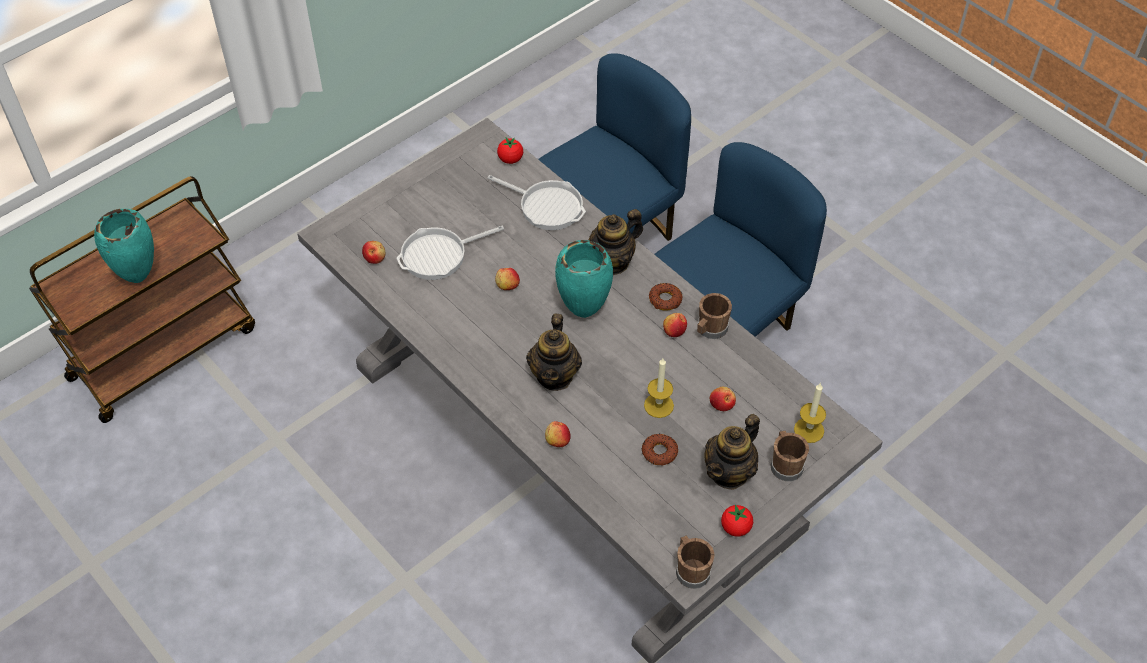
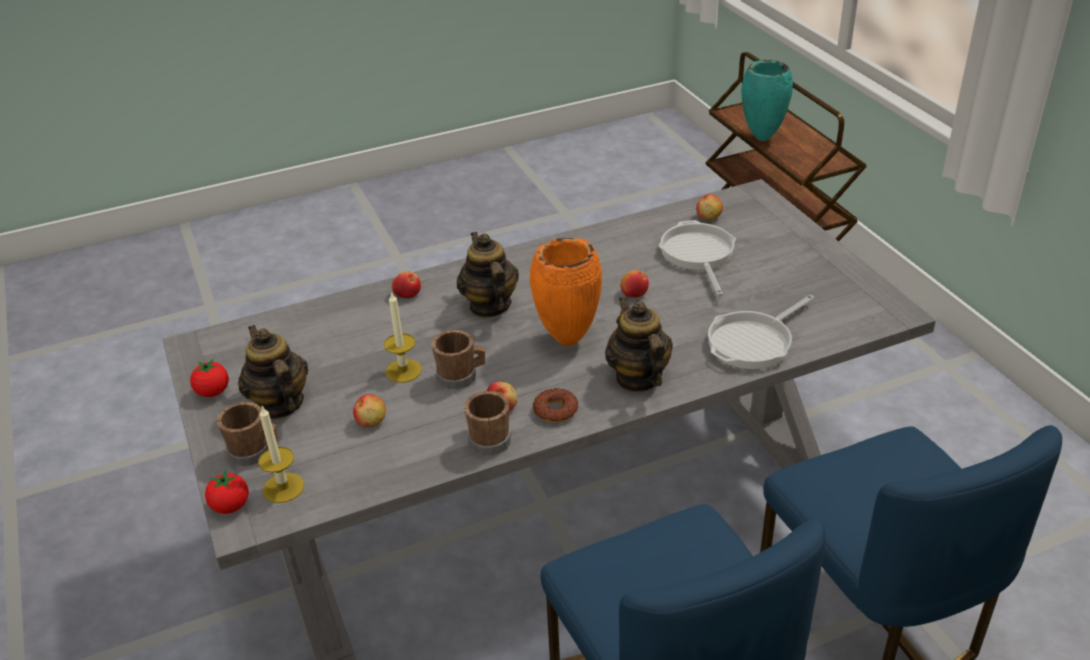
camera: 110 degrees right, 15 degrees down
(510, 159) = (849, 326): tomato -> tomato (231, 506)
(555, 375) = (489, 306): teapot -> teapot turned 45 degrees clockwise
(583, 313) = (567, 340): turquoise vase -> orange vase
(659, 452) = (344, 358): donut -> none
(691, 569) = (197, 350): brown mug -> brown mug (461, 377)

